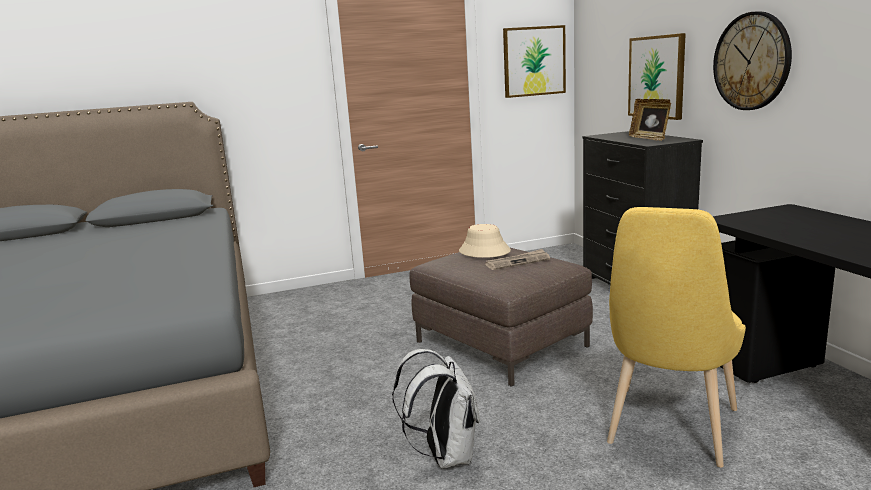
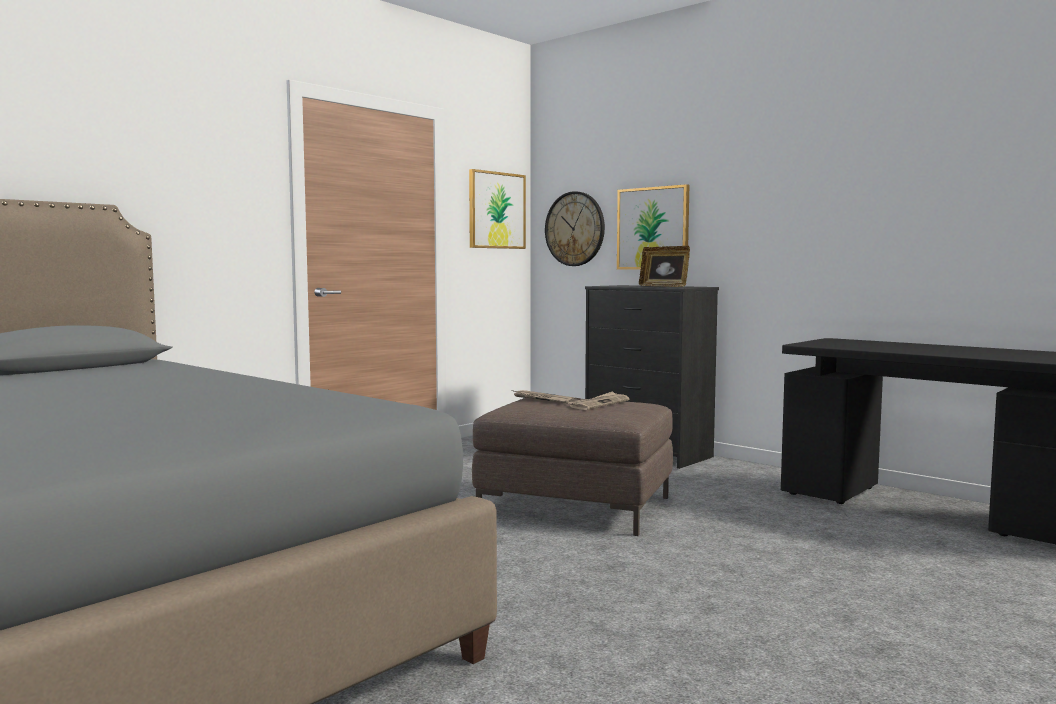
camera: 30 degrees left, 10 degrees down
(445, 455) = (653, 596): white backpack -> none
(484, 251) = (544, 399): beige hat -> newspaper
(669, 431) = (824, 544): yellow chair -> none
(751, 61) = (770, 210): wall clock -> wall clock (575, 229)

